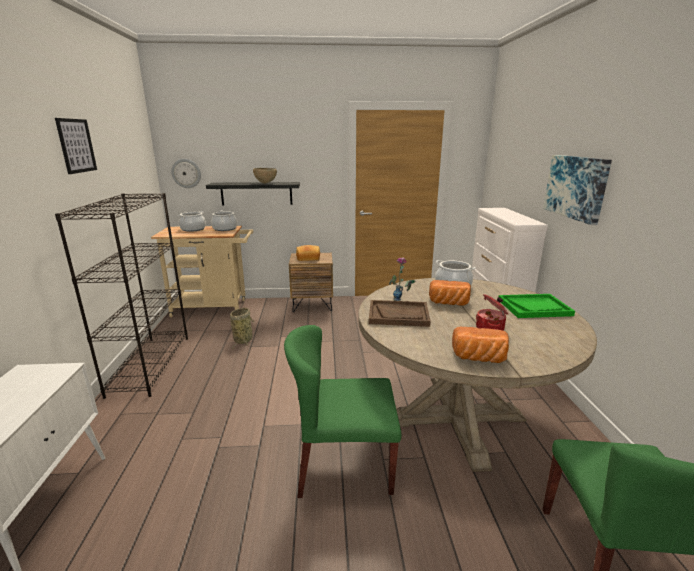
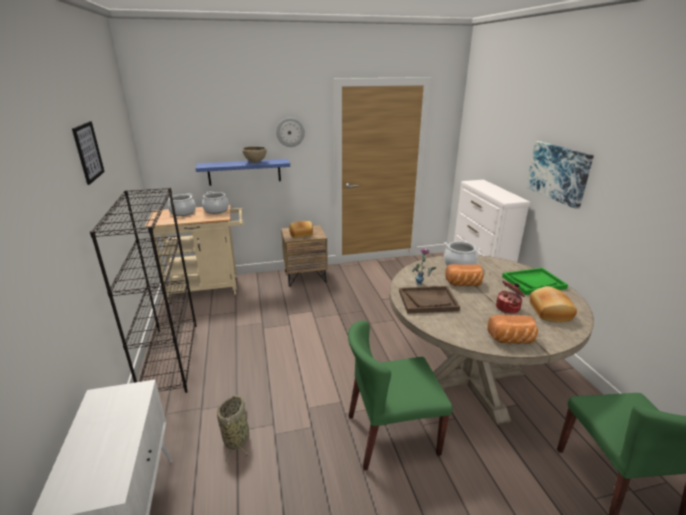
camera: 10 degrees left, 5 degrees up
(186, 173) = (170, 155): wall clock -> wall clock (290, 132)
(243, 339) = (253, 321): basket -> basket (237, 437)
(256, 193) = (244, 172): black shelf -> blue shelf
(540, 336) = (549, 312): none -> bread

